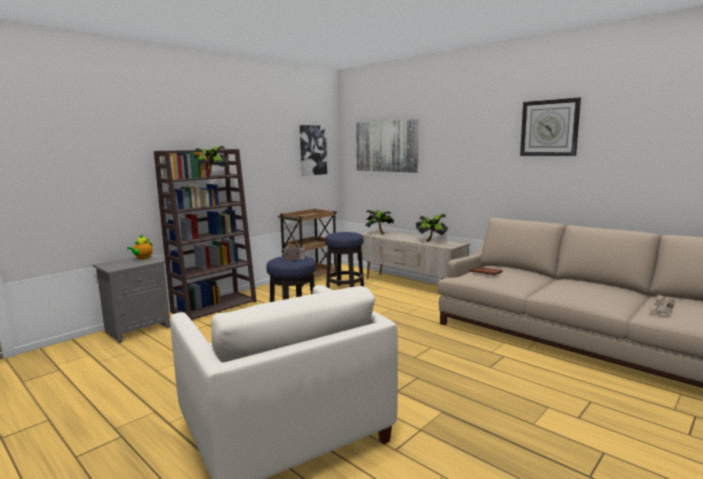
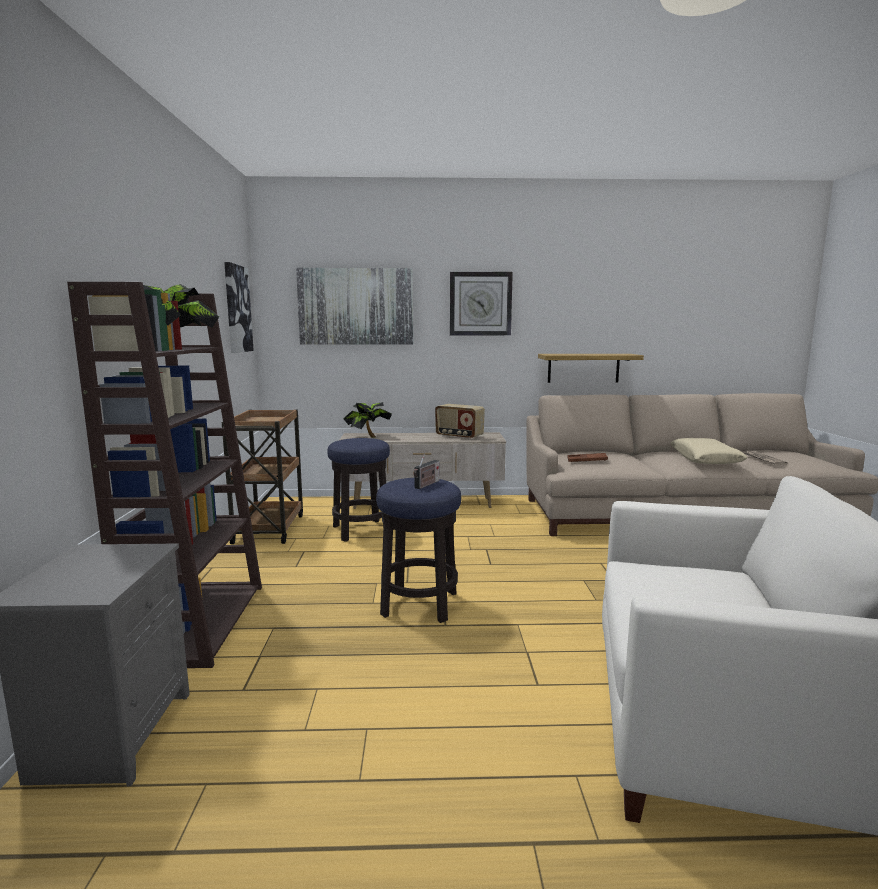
camera: 45 degrees left, 0 degrees up
(142, 258) = (98, 554): teapot -> none
(432, 241) = (459, 436): potted plant -> radio
(540, 197) = (583, 368): none -> shelf
(549, 128) = (592, 288): wall clock -> wall clock (480, 304)
(594, 294) = (705, 459): none -> beige pillow

